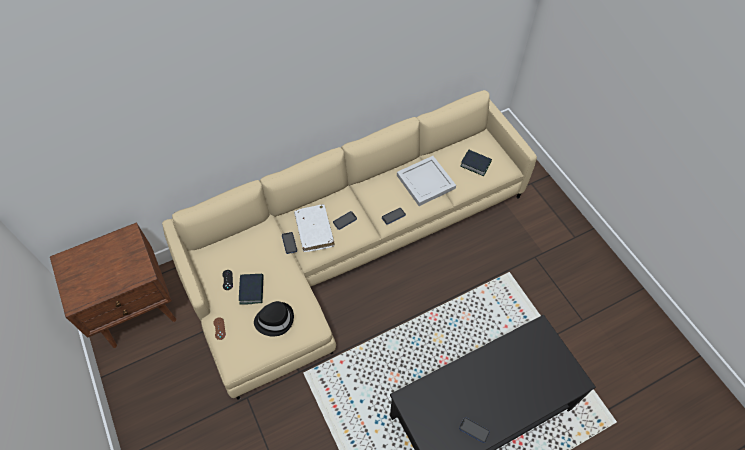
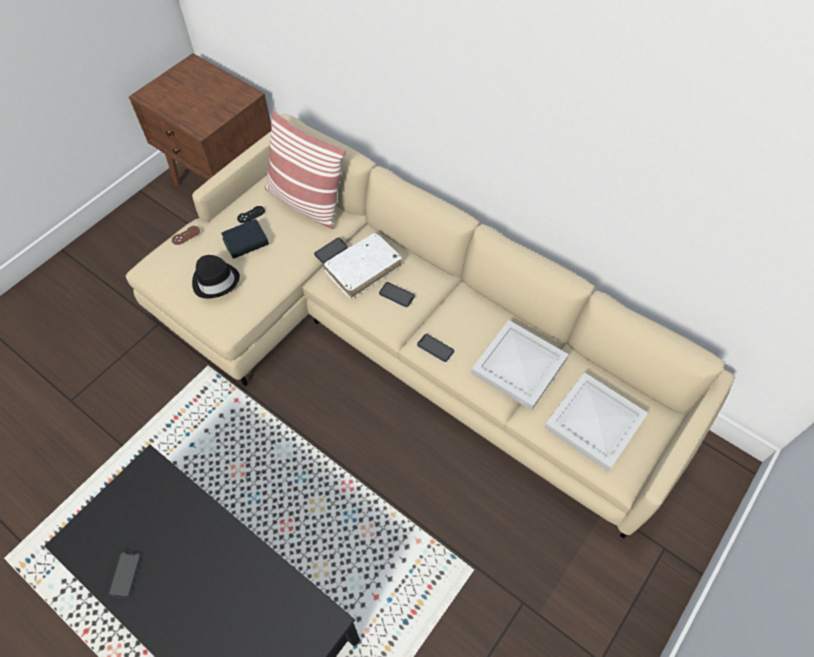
camera: 65 degrees right, 0 degrees up
(237, 243) = (306, 202): none -> pillow
(475, 164) = (596, 422): book -> white tray

